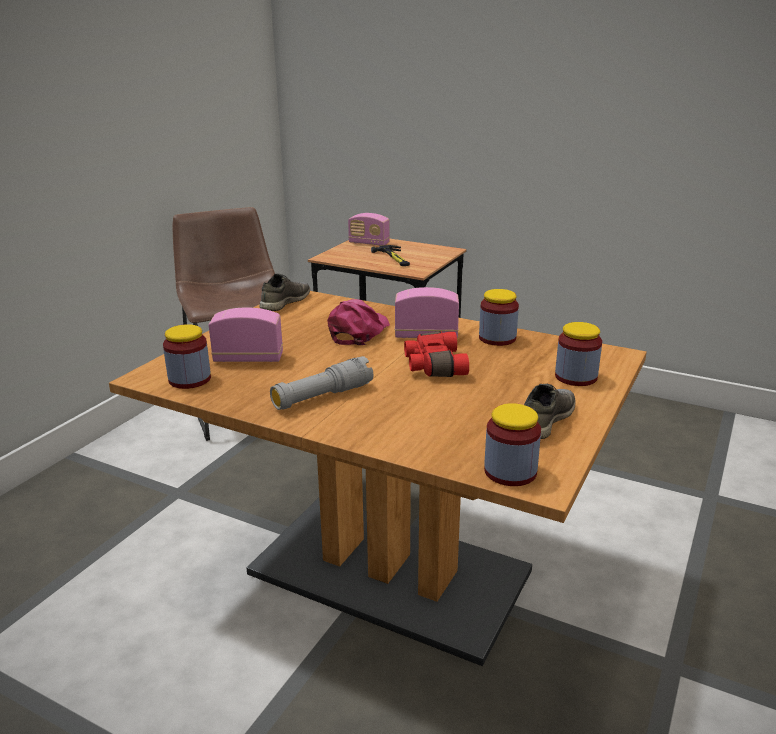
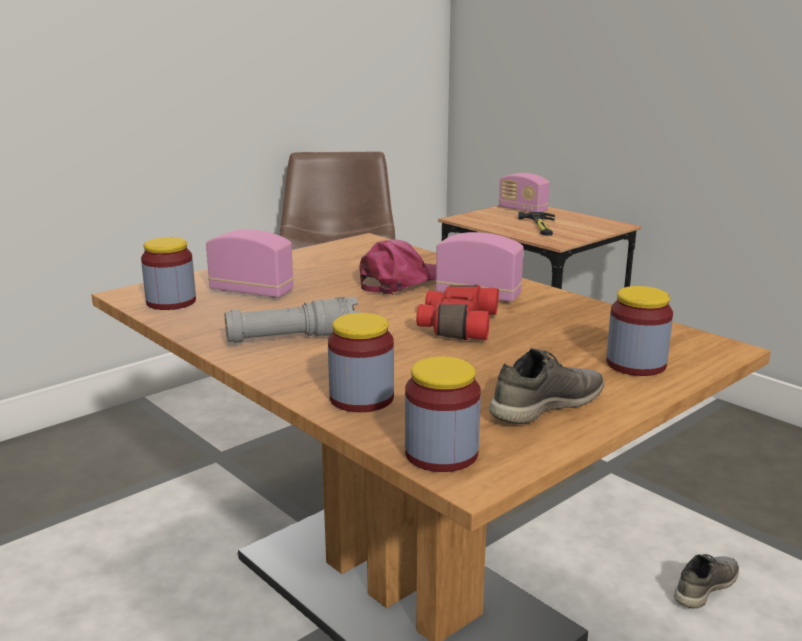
camera: 20 degrees right, 5 degrees down
(284, 302) = (346, 245): grey shoe -> grey shoe (704, 587)
(497, 338) = (567, 309): jar -> jar (361, 398)

